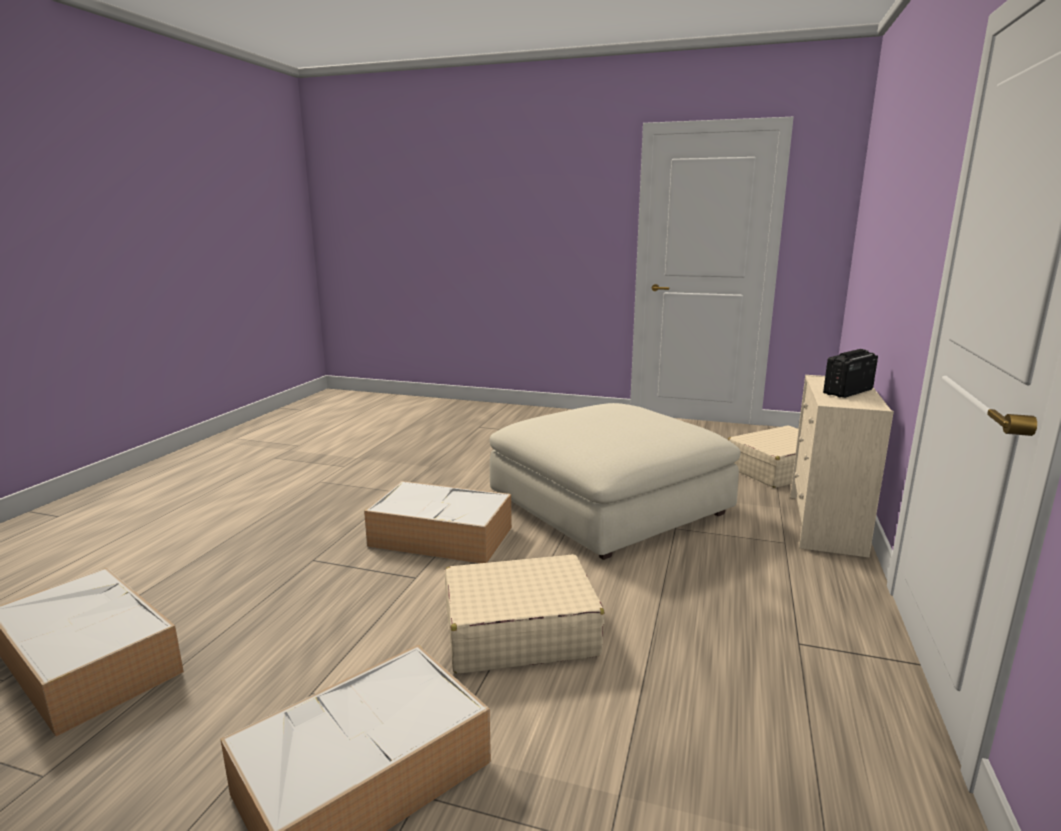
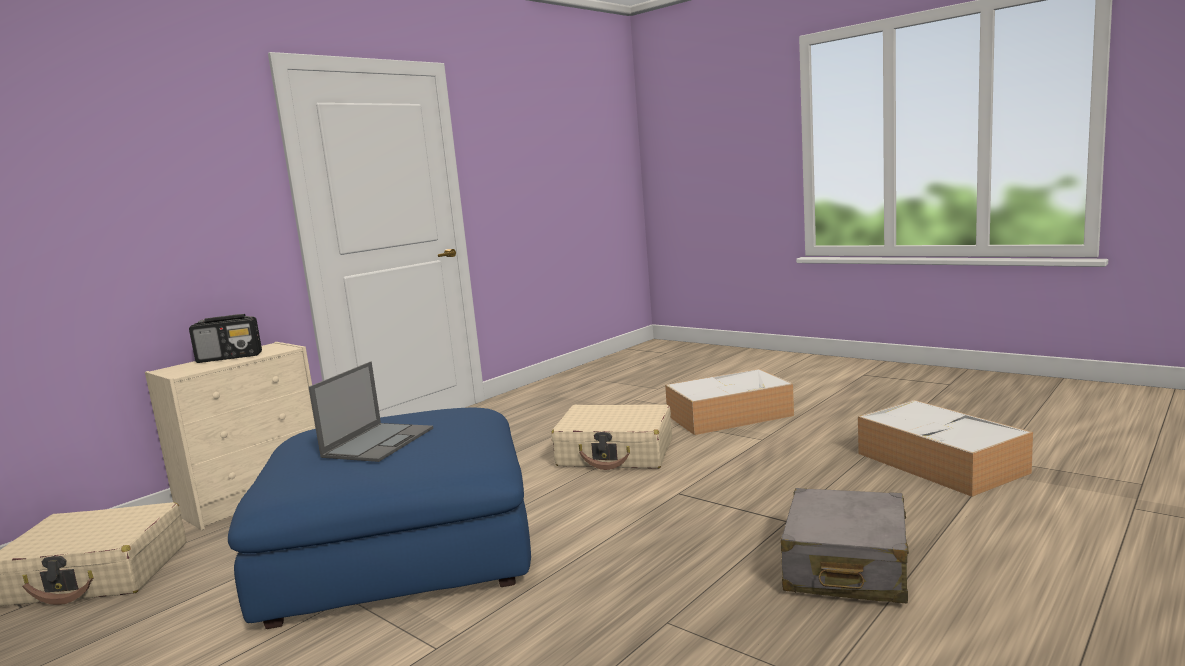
camera: 155 degrees left, 5 degrees down
(281, 530) = (846, 566): none -> grey suitcase
(443, 536) = (632, 530): storage box -> none
(608, 419) = (379, 442): none -> laptop
(609, 504) = (400, 548): beige ottoman -> blue ottoman

